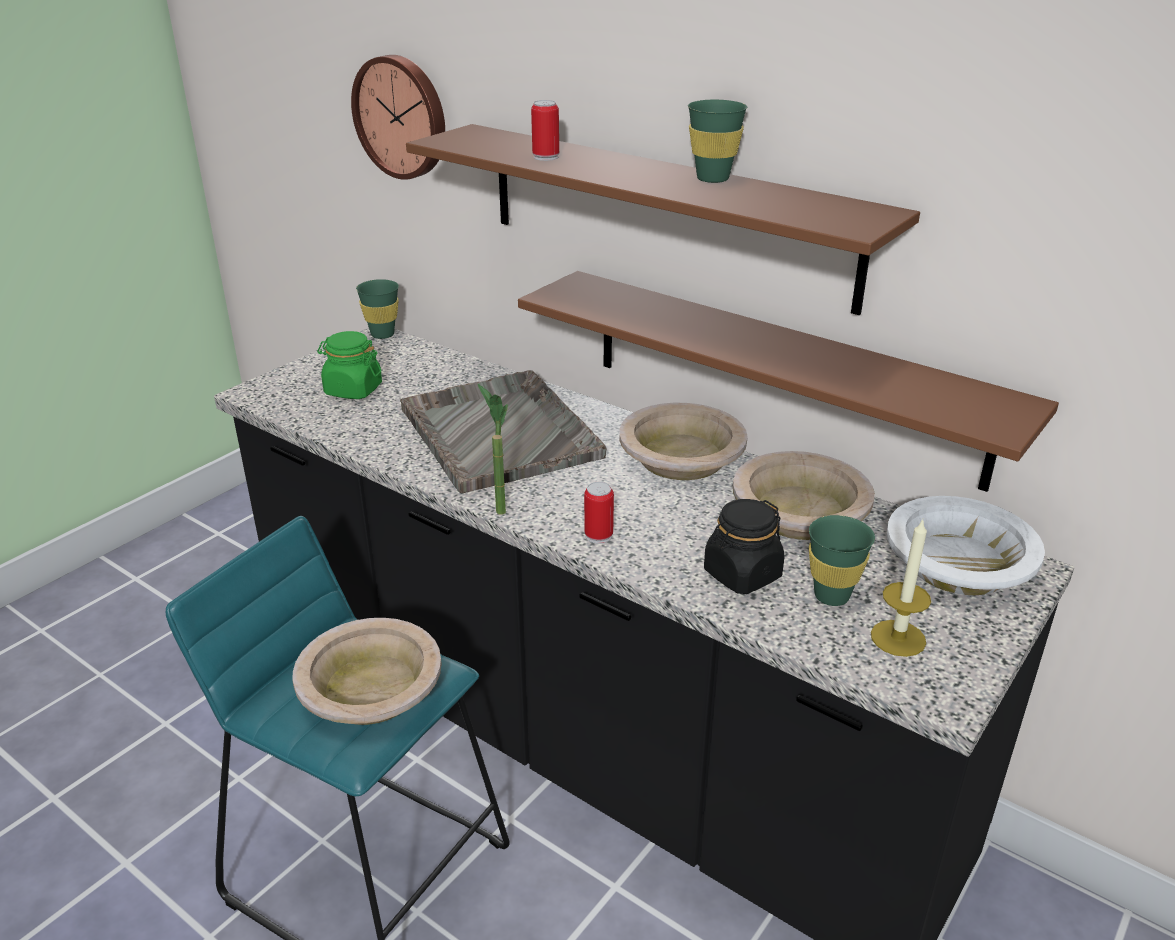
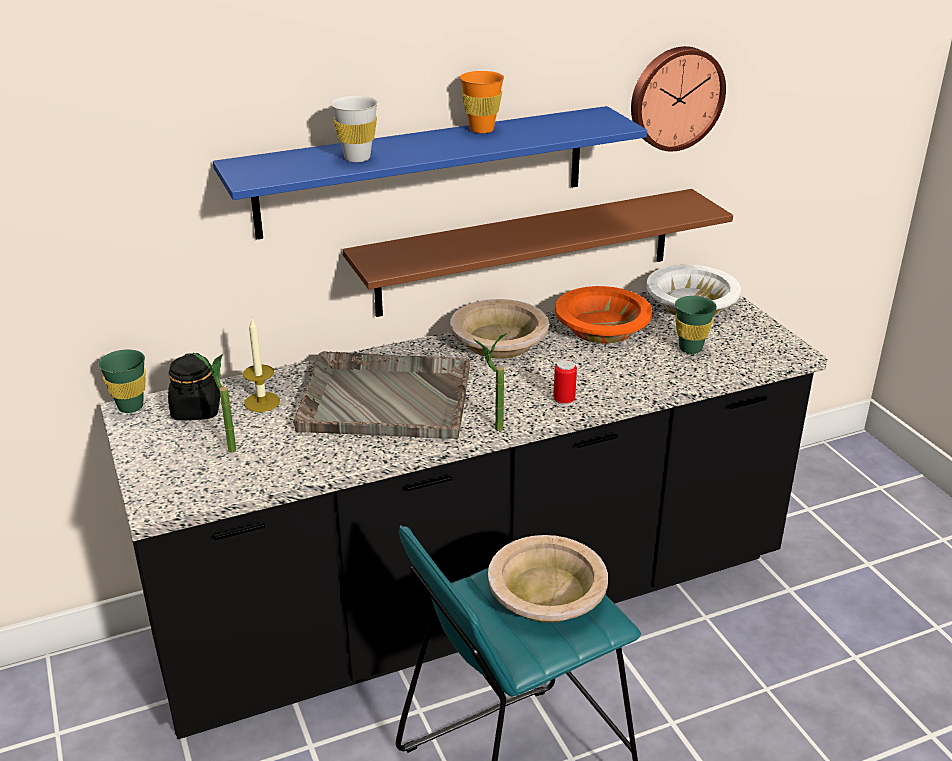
camera: 60 degrees left, 0 degrees up
(353, 390) = (225, 447): green jar -> potted plant
(402, 117) = (115, 180): wall clock -> wall clock (675, 98)
(546, 157) = (357, 158): can -> white cup
(665, 214) = (423, 171): brown shelf -> blue shelf
(712, 178) = (481, 130): green cup -> orange cup
(742, 574) = (648, 367): black jar -> black jar (196, 410)
(799, 513) = (602, 327): beige bowl -> orange bowl
(898, 638) = (740, 345): candle -> candle (262, 402)

